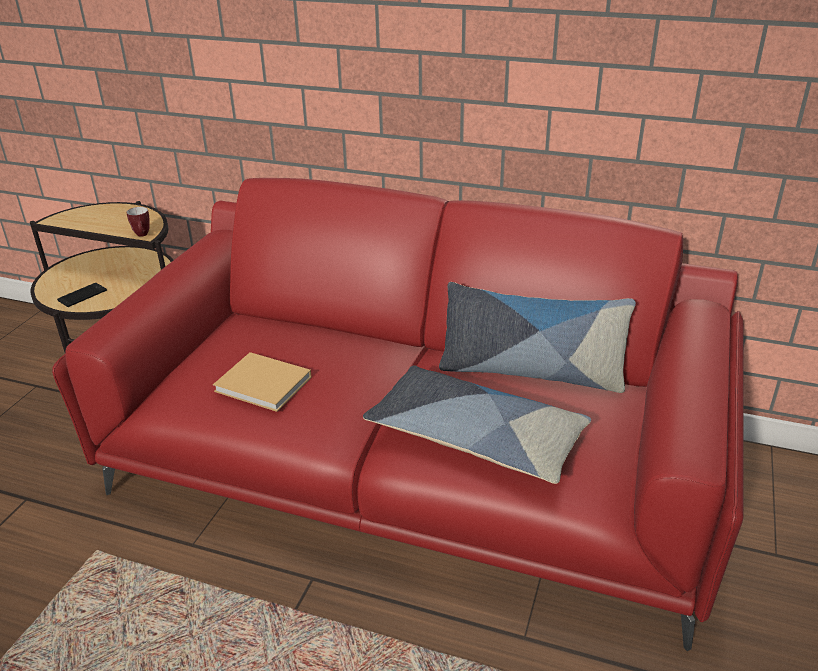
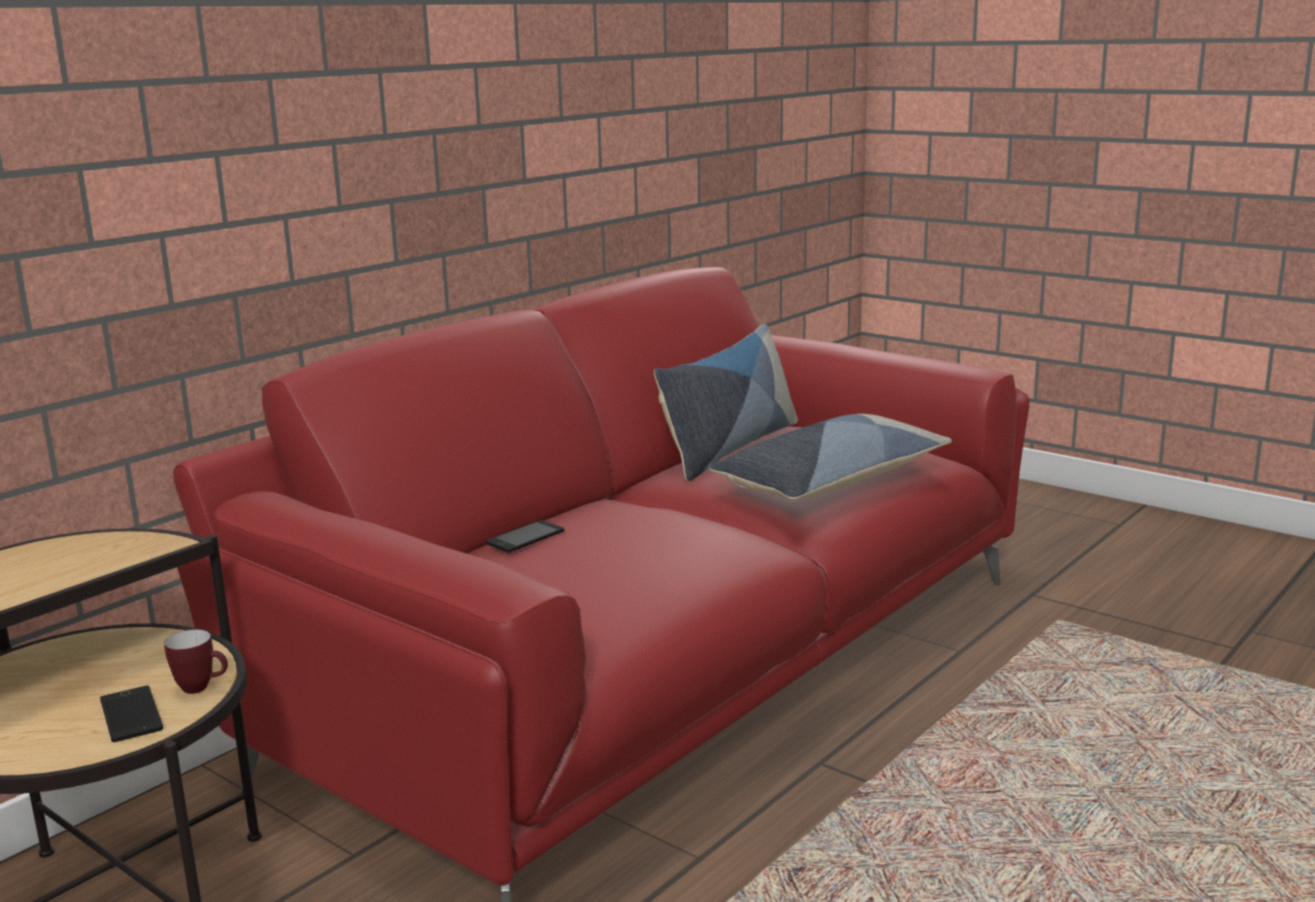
camera: 70 degrees left, 15 degrees down
(143, 235) = (166, 546): mug -> mug (202, 688)
(265, 385) = (642, 564): beige book -> none
(300, 333) = (525, 537): none -> phone

